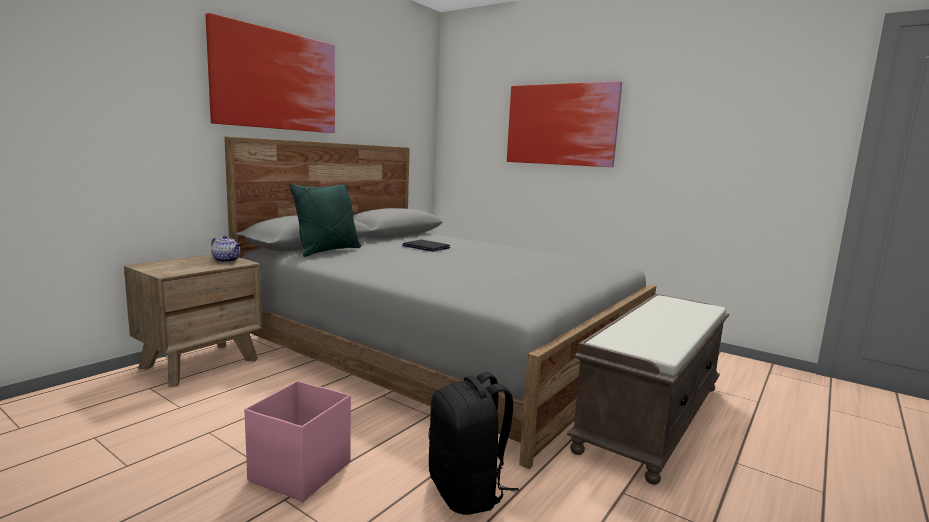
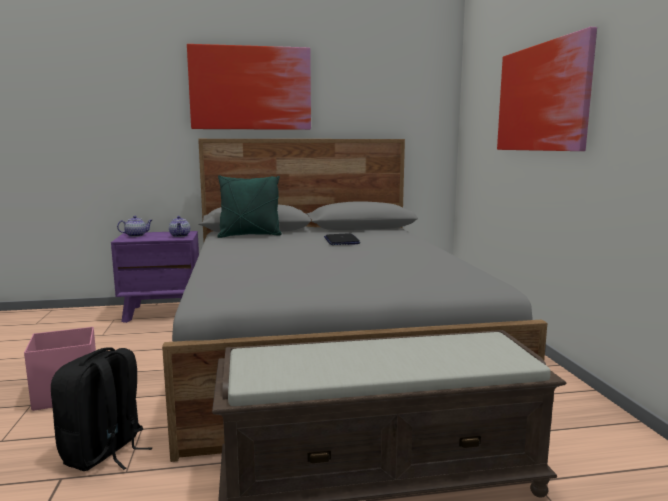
camera: 45 degrees right, 0 degrees up
(162, 266) = (136, 235): none -> teapot
(200, 363) = (162, 312): brown nightstand -> purple nightstand

